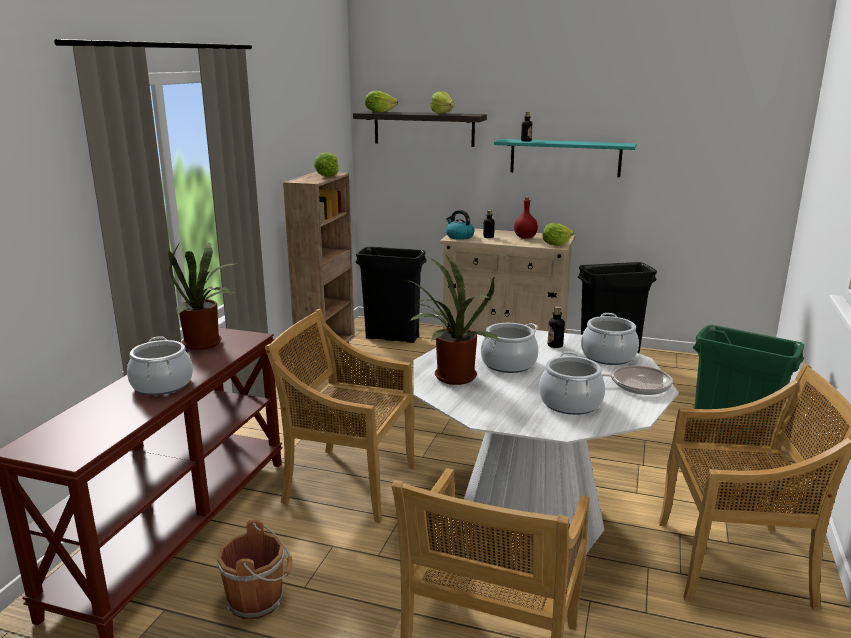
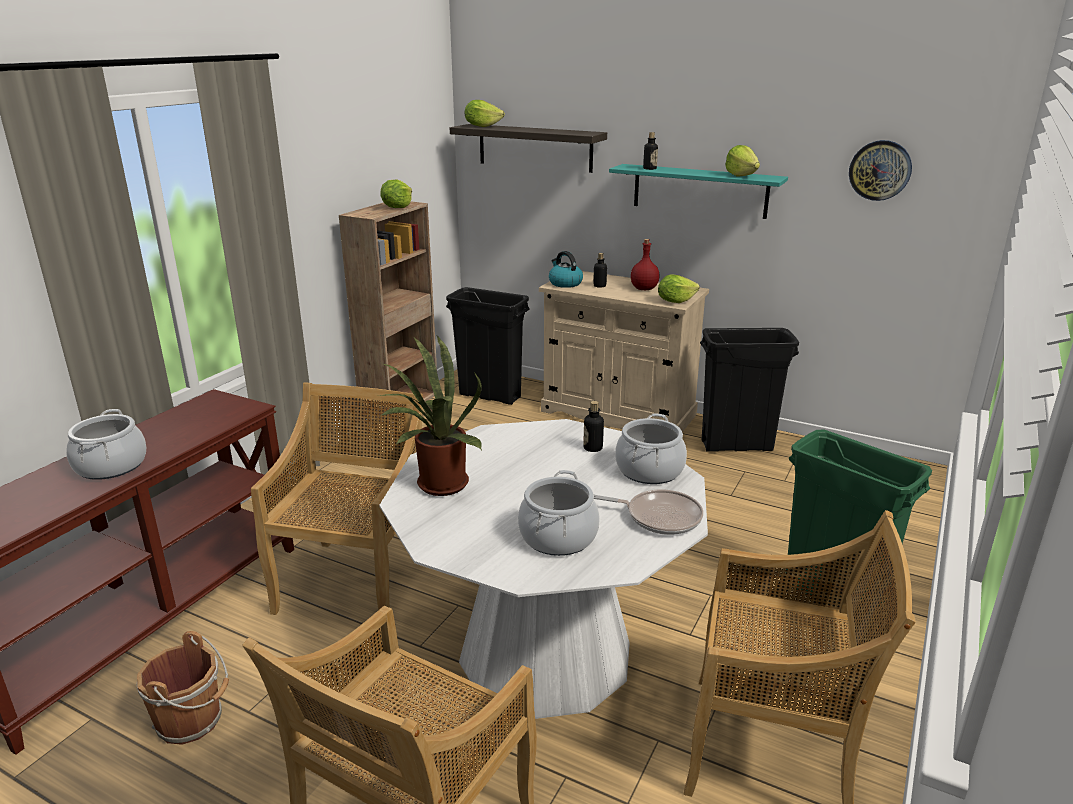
camera: 10 degrees right, 5 degrees up
(206, 344) = (193, 413): potted plant -> none
(348, 483) = (356, 582): beige chair -> beige chair turned 75 degrees clockwise
(442, 113) = (553, 130): lettuce -> lettuce (741, 175)
(508, 364) = (518, 470): cooking pot -> none
(707, 135) = (880, 170): none -> wall clock

